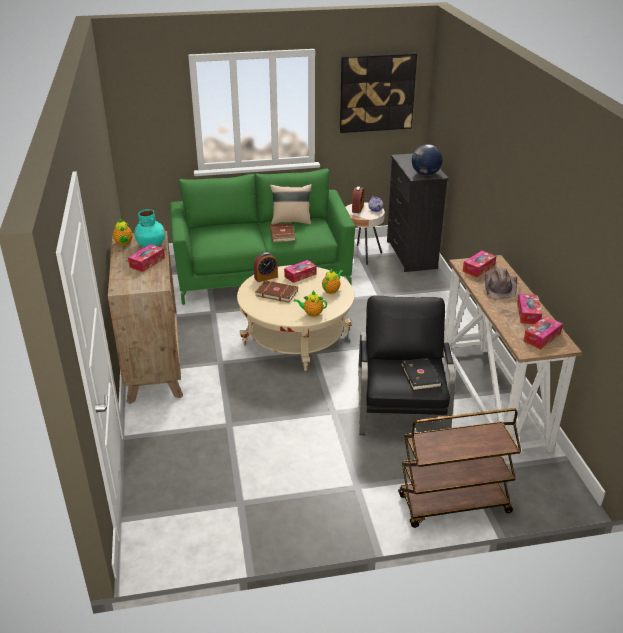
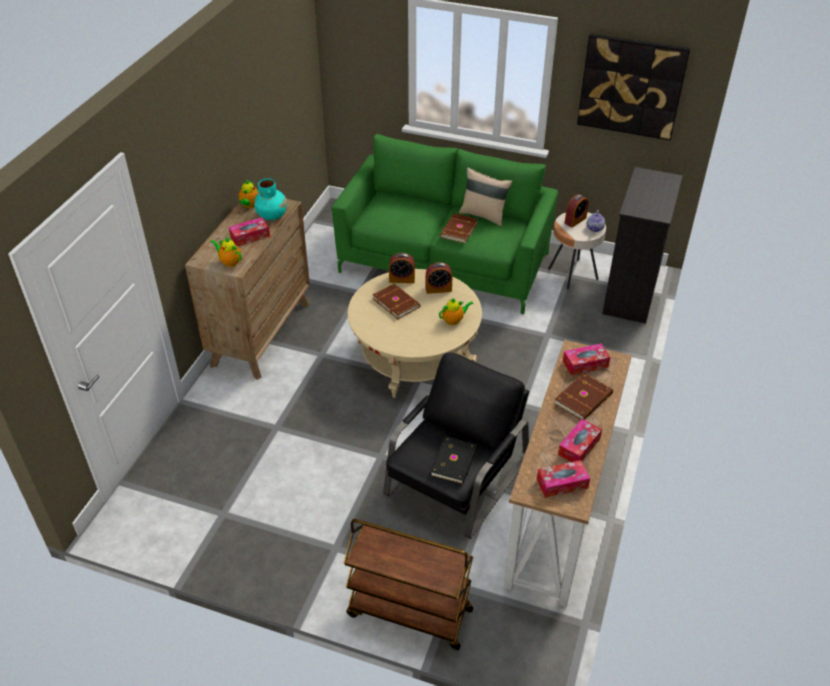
camera: 30 degrees right, 10 degrees up
(300, 275) = (438, 289): tissue box -> alarm clock
(311, 313) = (408, 342): teapot -> teapot (229, 262)
(425, 174) = (647, 209): globe -> none
(500, 287) = (584, 399): brown hat -> brown book

